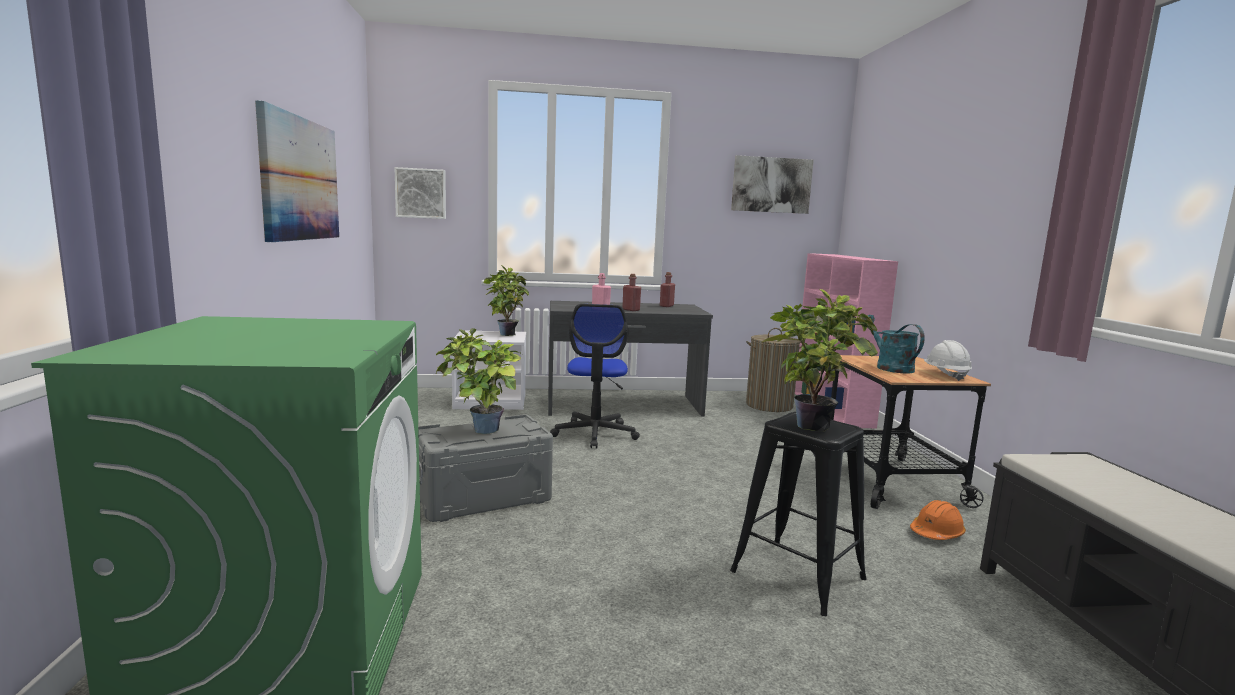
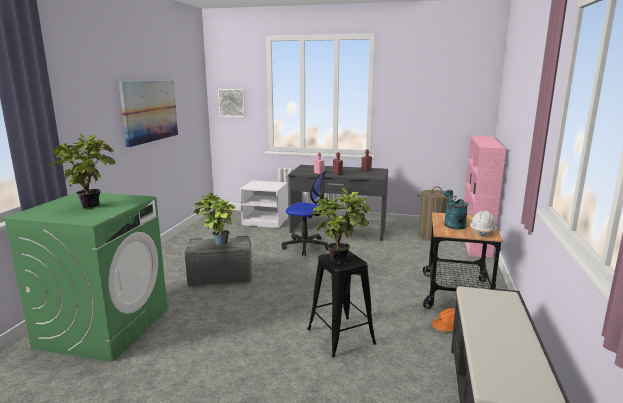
camera: 20 degrees right, 5 degrees up
(505, 334) = (273, 184): potted plant -> potted plant (90, 205)
(595, 434) = (306, 246): office chair -> office chair turned 90 degrees counterclockwise
(771, 185) = (444, 89): picture -> none

